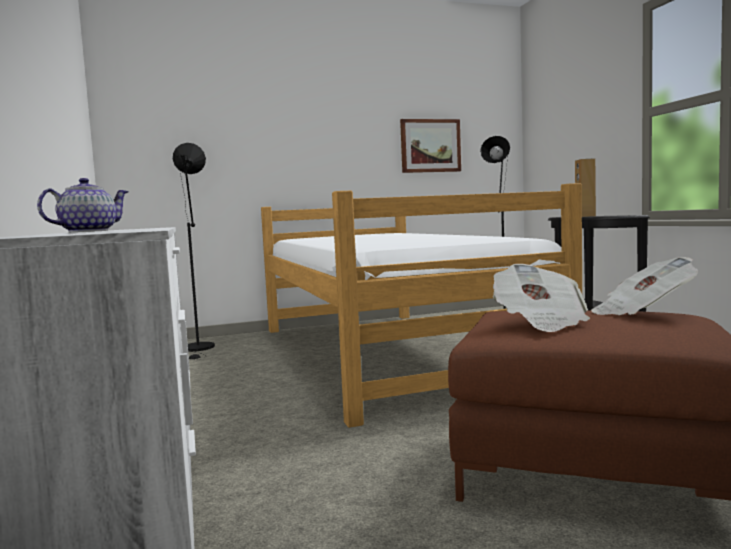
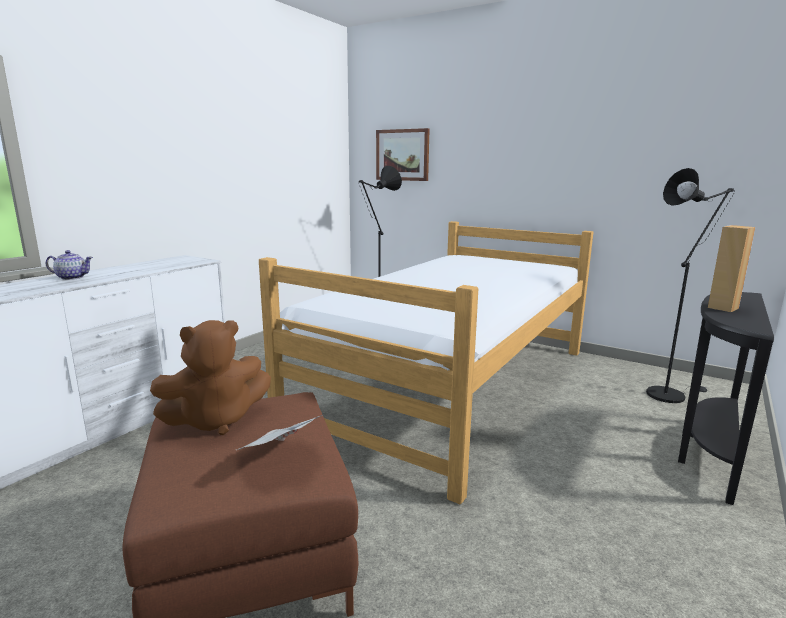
camera: 50 degrees right, 10 degrees up
(430, 146) = (647, 167): picture -> picture (402, 155)
(539, 322) = (216, 420): newspaper -> brown plush toy

